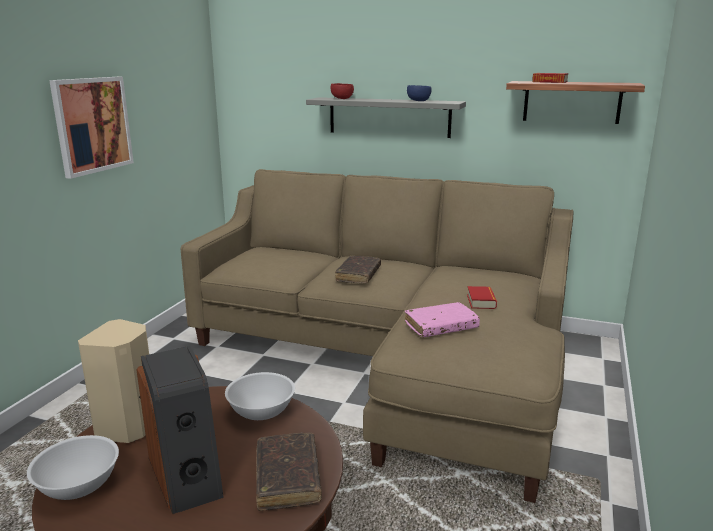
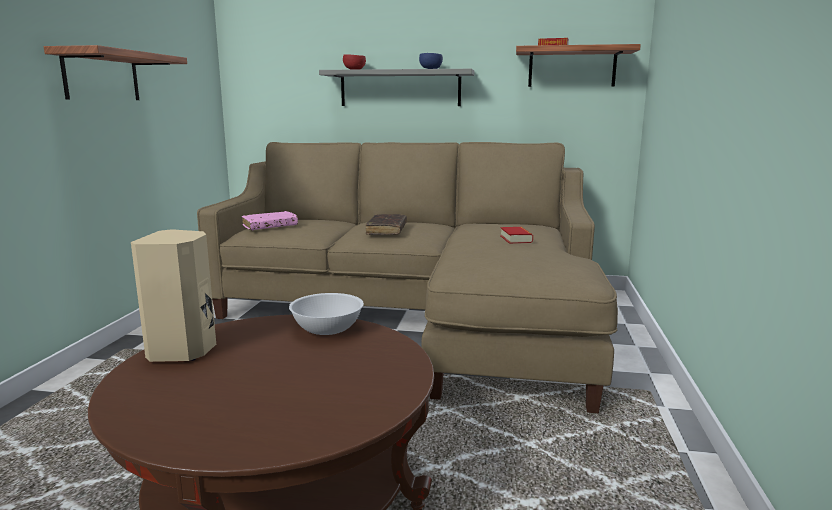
camera: 10 degrees left, 5 degrees down
(79, 486) = (142, 398): white bowl -> none
(92, 125) = (102, 76): picture -> shelf
(187, 475) = (266, 380): speaker -> none
(288, 478) = (378, 374): brown book -> none
(441, 326) = (488, 255): pink book -> pink book (270, 226)

